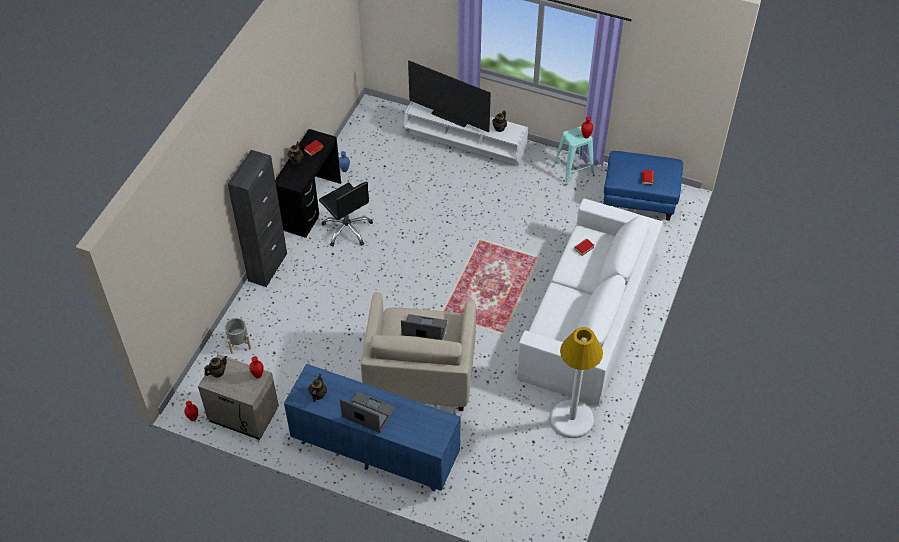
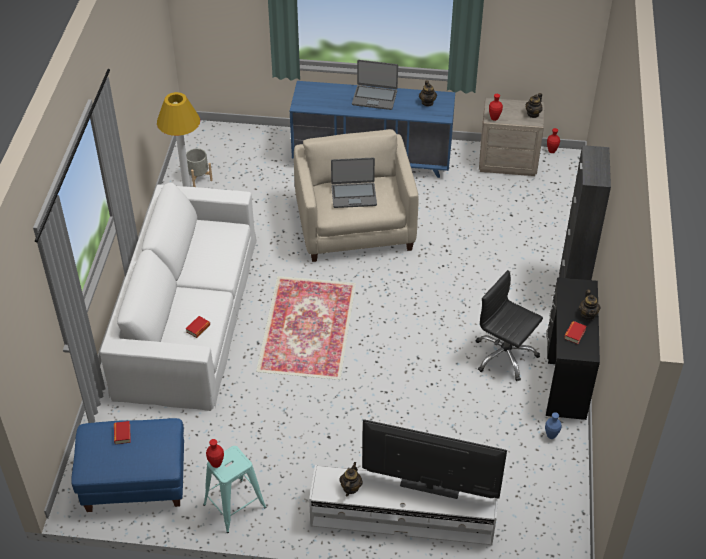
camera: 165 degrees right, 5 degrees down
(239, 343) = (551, 216): grey planter -> grey planter (198, 178)

